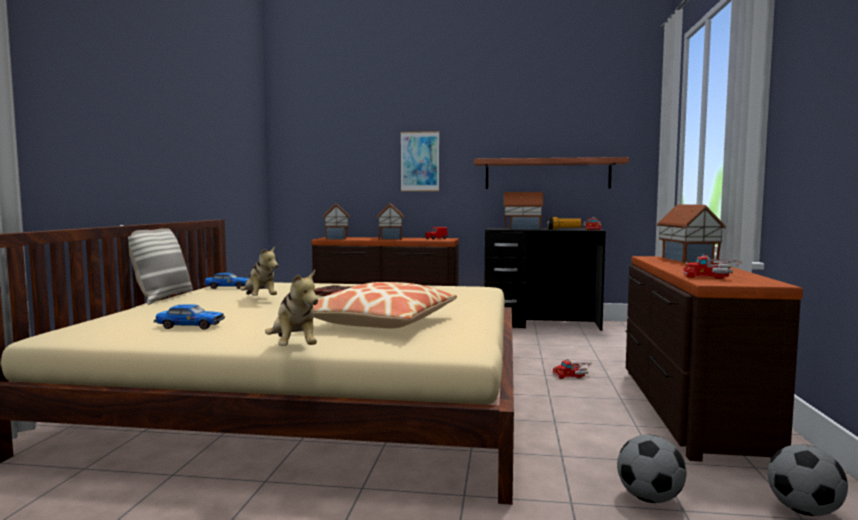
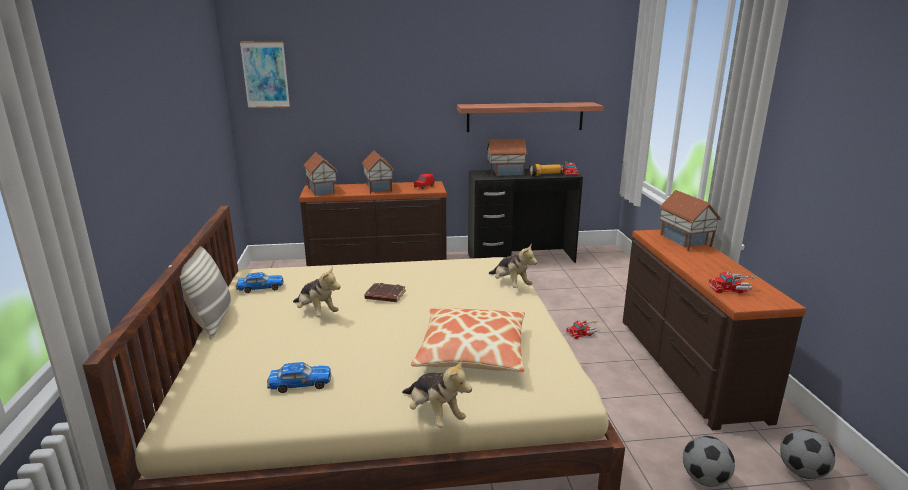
camera: 15 degrees left, 15 degrees up
(420, 161) = (400, 105): picture -> picture (265, 75)
(474, 297) = (510, 284): none -> plush toy

